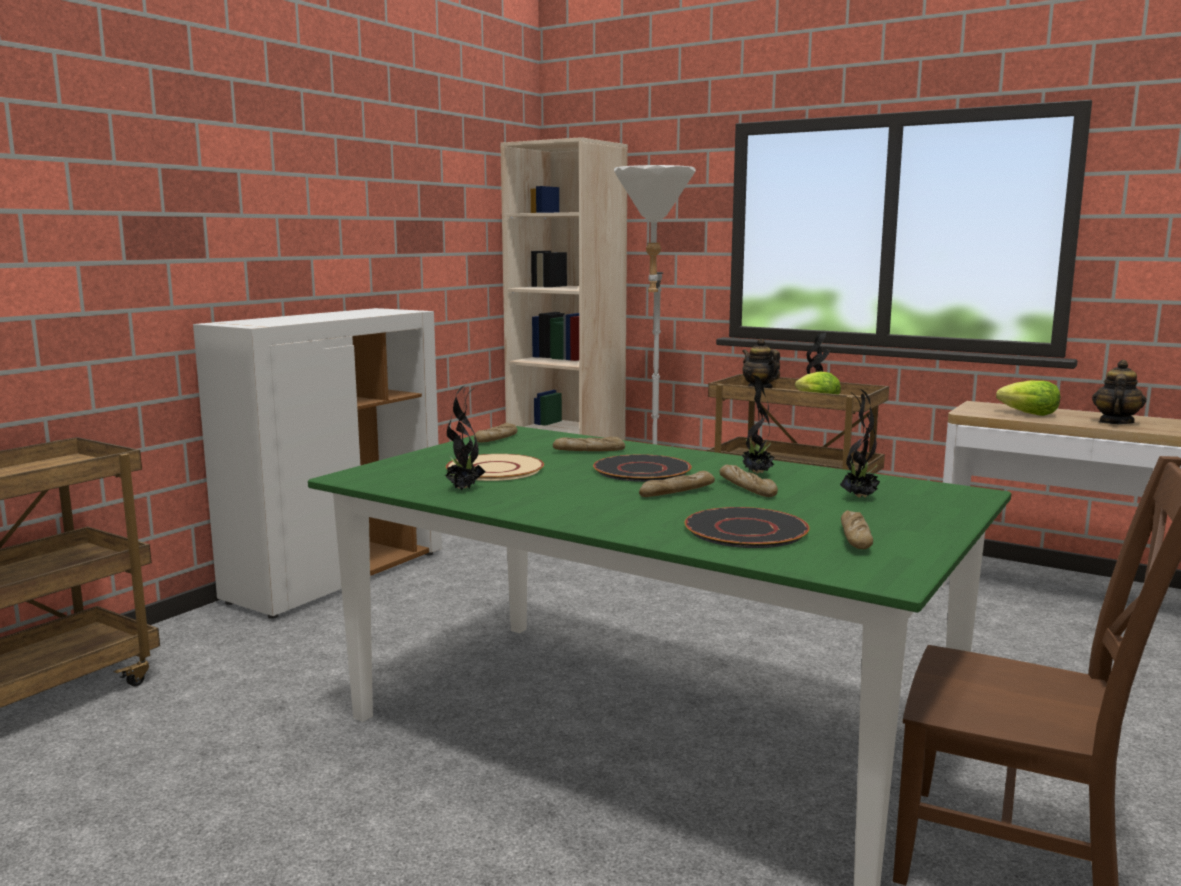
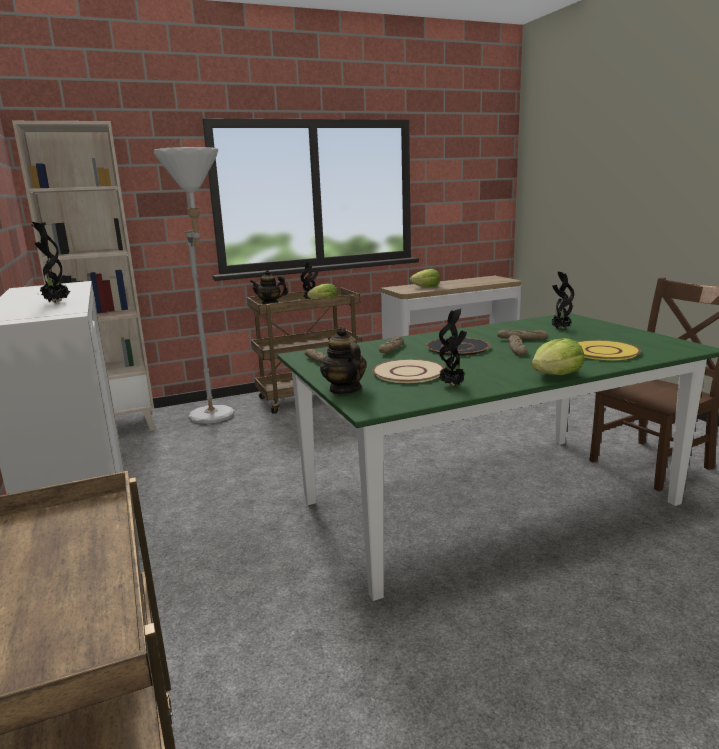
camera: 55 degrees left, 5 degrees up
(567, 521) = (556, 375): none -> lettuce
(745, 530) = (603, 352): black plate -> yellow plate
(756, 473) = (494, 333): potted plant -> potted plant (55, 303)
(855, 539) = (631, 341): bread -> none
(1115, 422) = (461, 283): teapot -> teapot (344, 390)

